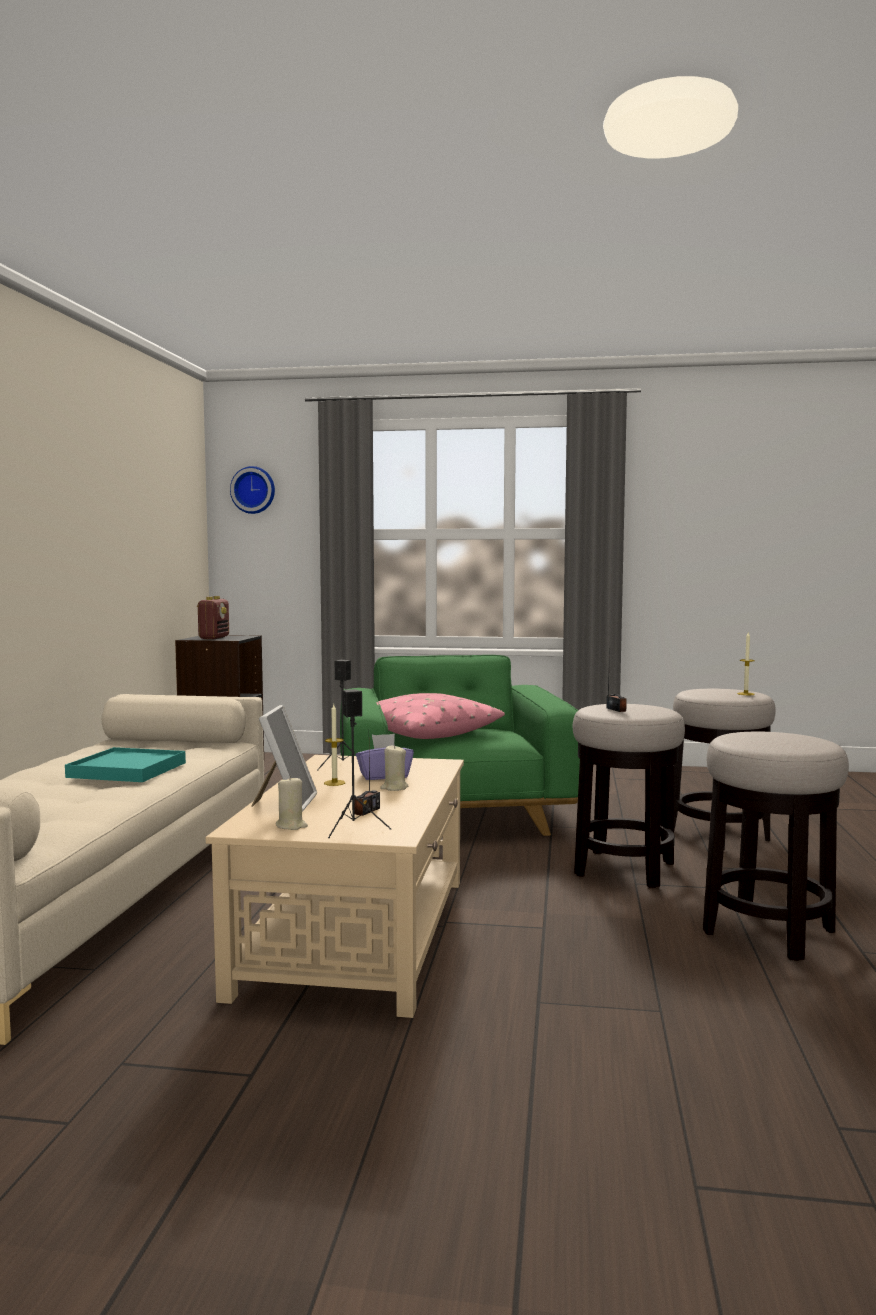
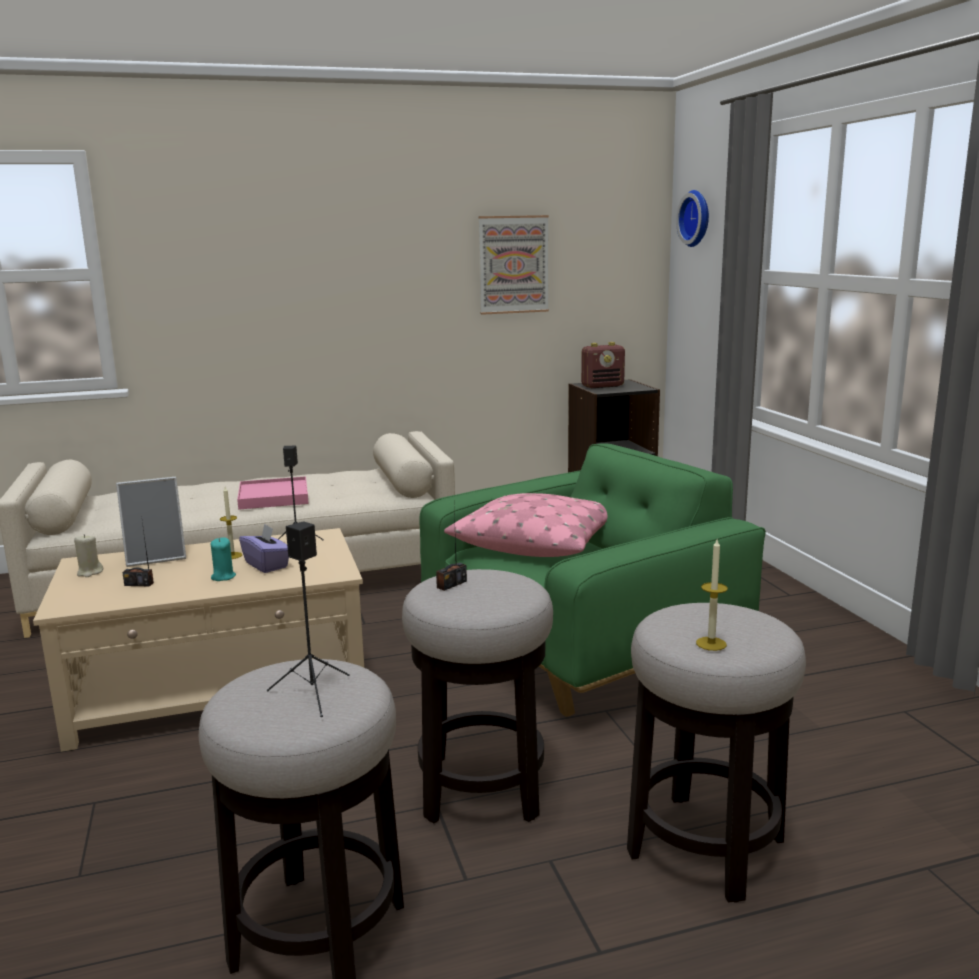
camera: 65 degrees right, 10 degrees up
(127, 770) = (274, 497): turquoise tray -> pink tray
(137, 519) = (513, 264): none -> picture
(354, 828) = (85, 591): black speaker -> black speaker (313, 694)
(394, 788) = (223, 577): beige candle -> turquoise candle

